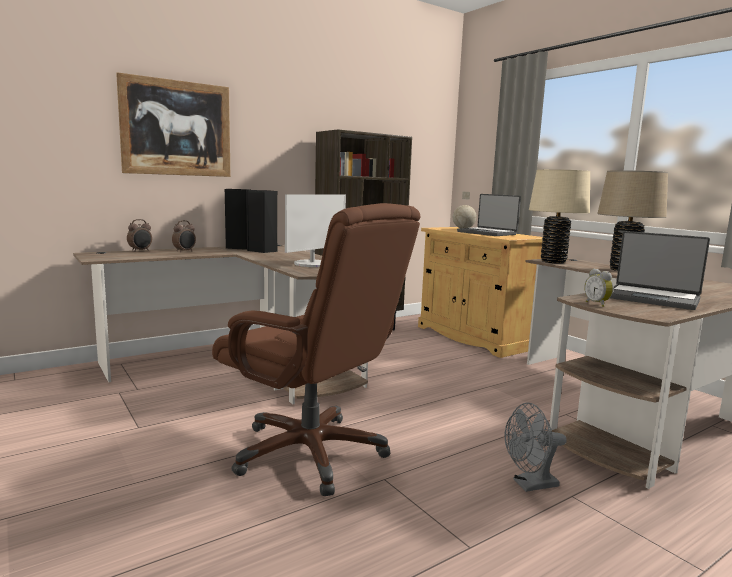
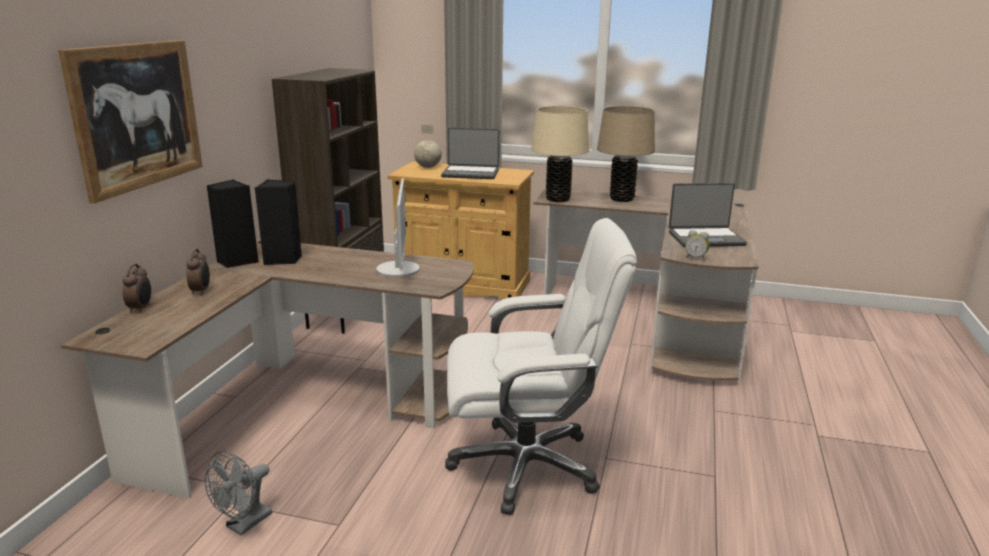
camera: 40 degrees left, 10 degrees up
(311, 453) = (527, 465): brown office chair -> white office chair
(530, 485) = (686, 414): grey fan -> grey fan (244, 525)

